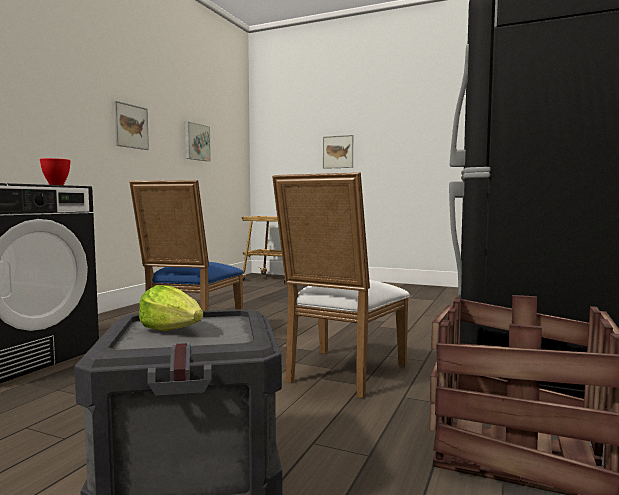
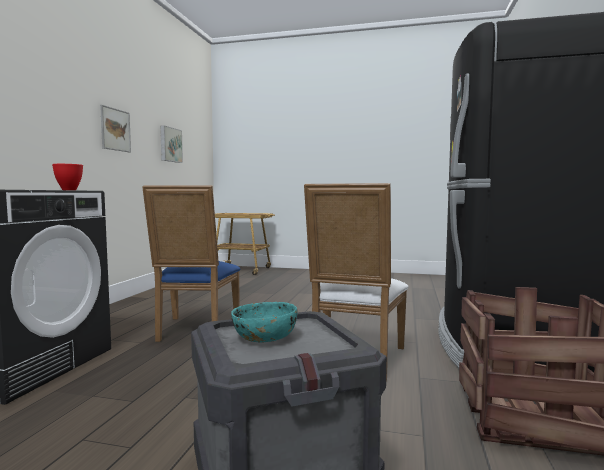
camera: 10 degrees left, 0 degrees up
(173, 330) = (264, 337): lettuce -> turquoise bowl
(338, 152) = (297, 155): picture -> none

